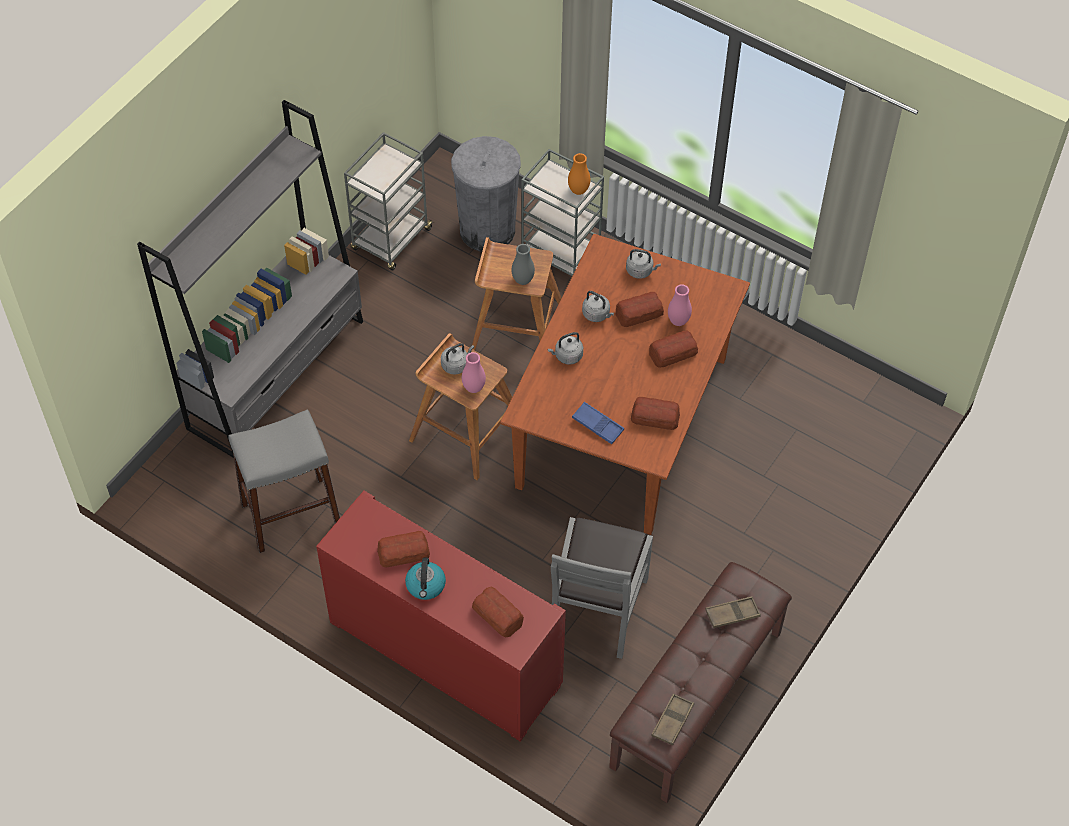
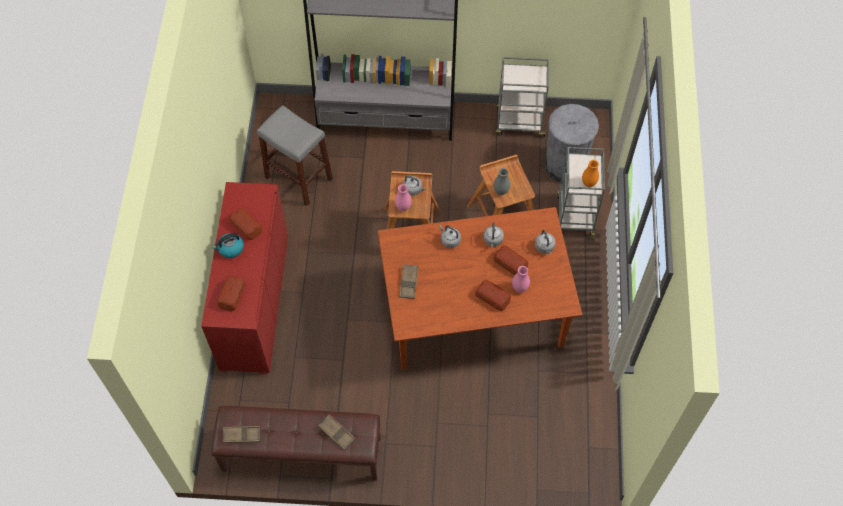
camera: 60 degrees right, 5 degrees up
(596, 608) = (332, 366): grey chair -> none
(597, 425) = (409, 283): blue tray -> brown tray
(654, 417) = (436, 311): bread -> none

